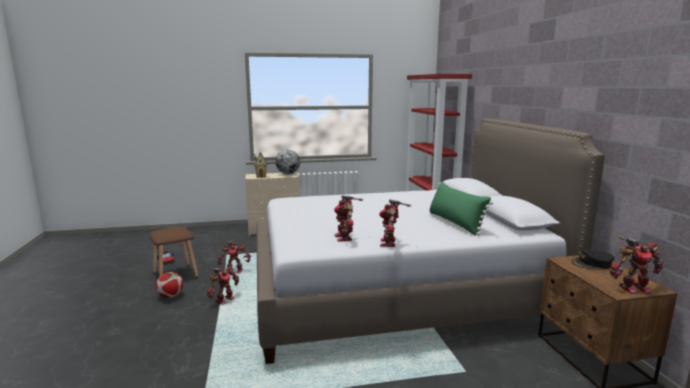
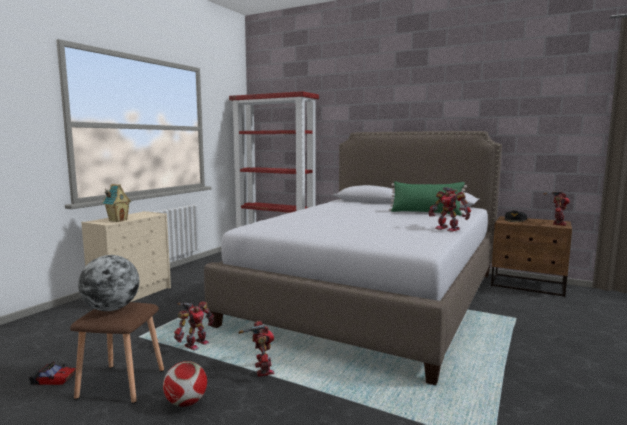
camera: 50 degrees left, 5 degrees down
(288, 174) = (144, 213): globe -> globe (111, 309)
(344, 237) = (414, 233): toy robot -> none

